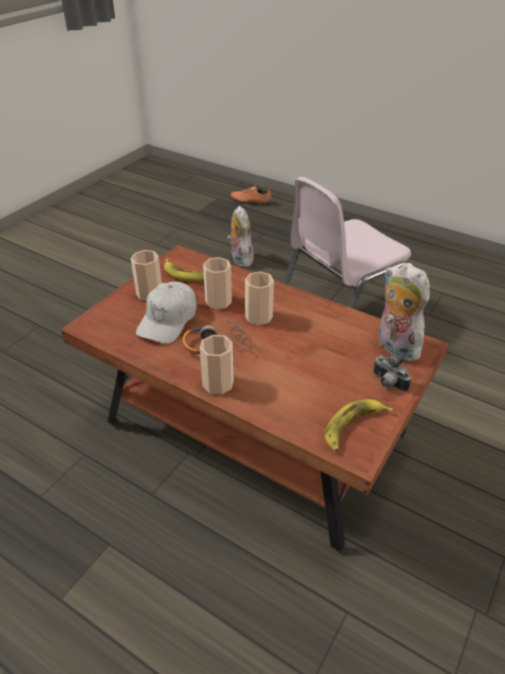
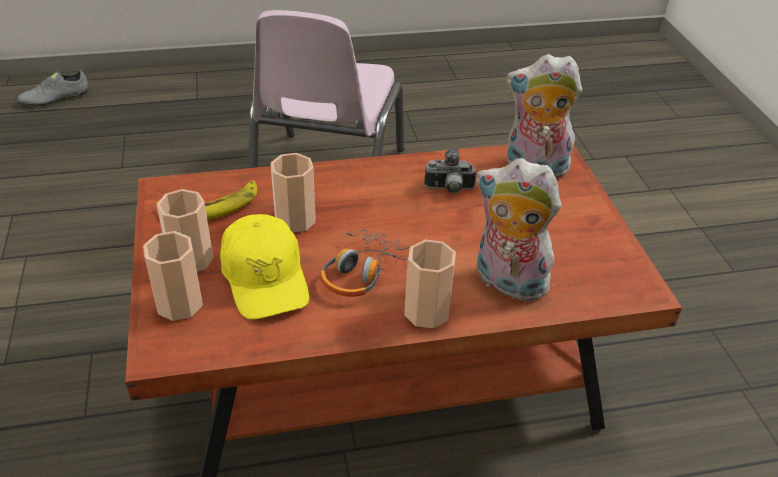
camera: 45 degrees left, 0 degrees up
(168, 320) = (265, 277): white cap -> yellow cap
(240, 259) = (130, 181): plush toy -> plush toy (506, 282)
(250, 201) = (55, 98): orange shoe -> grey shoe
(258, 316) = (366, 211): cup -> cup (179, 304)
(353, 427) = (604, 267): banana -> none
(387, 383) = (575, 207): camera -> camera (449, 189)

